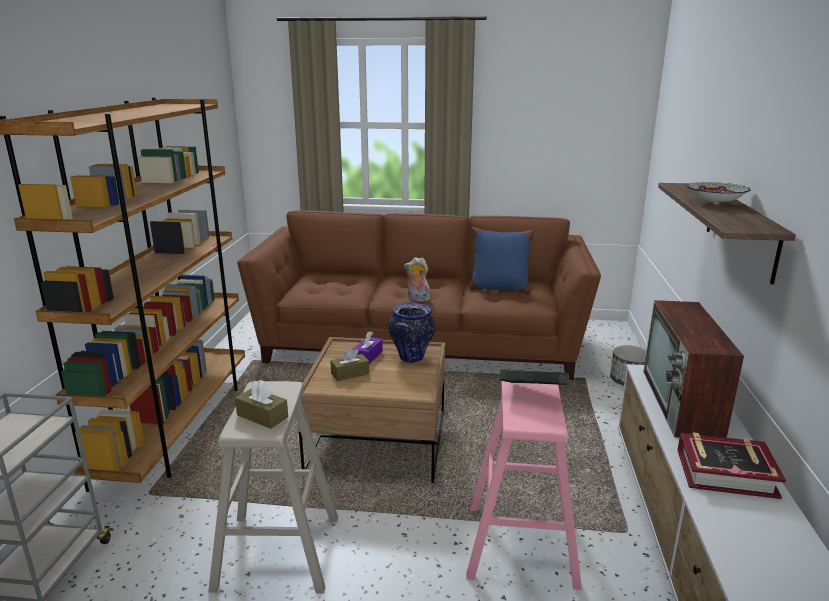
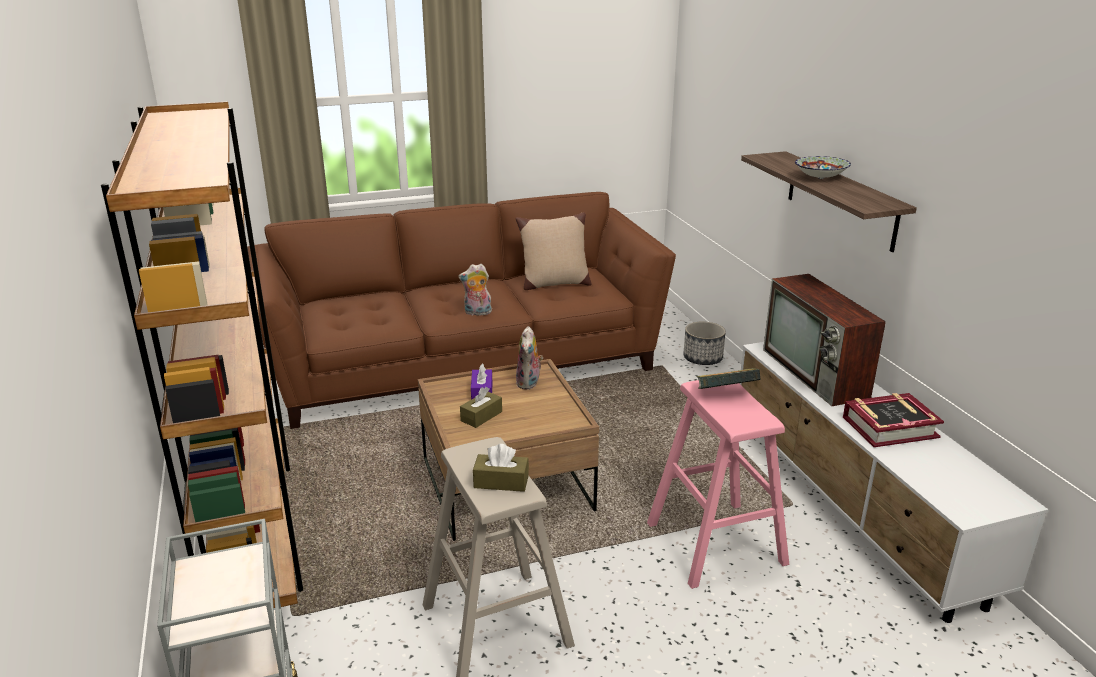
camera: 25 degrees left, 5 degrees up
(411, 357) = (529, 383): vase -> plush toy
(499, 288) = (554, 284): blue pillow -> beige pillow

